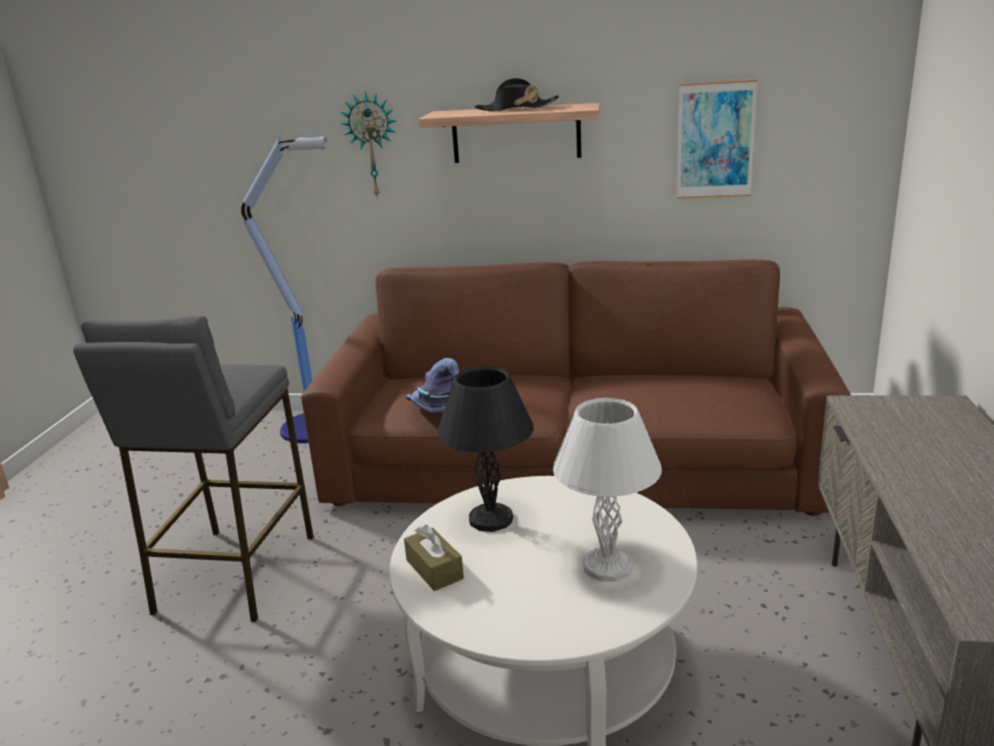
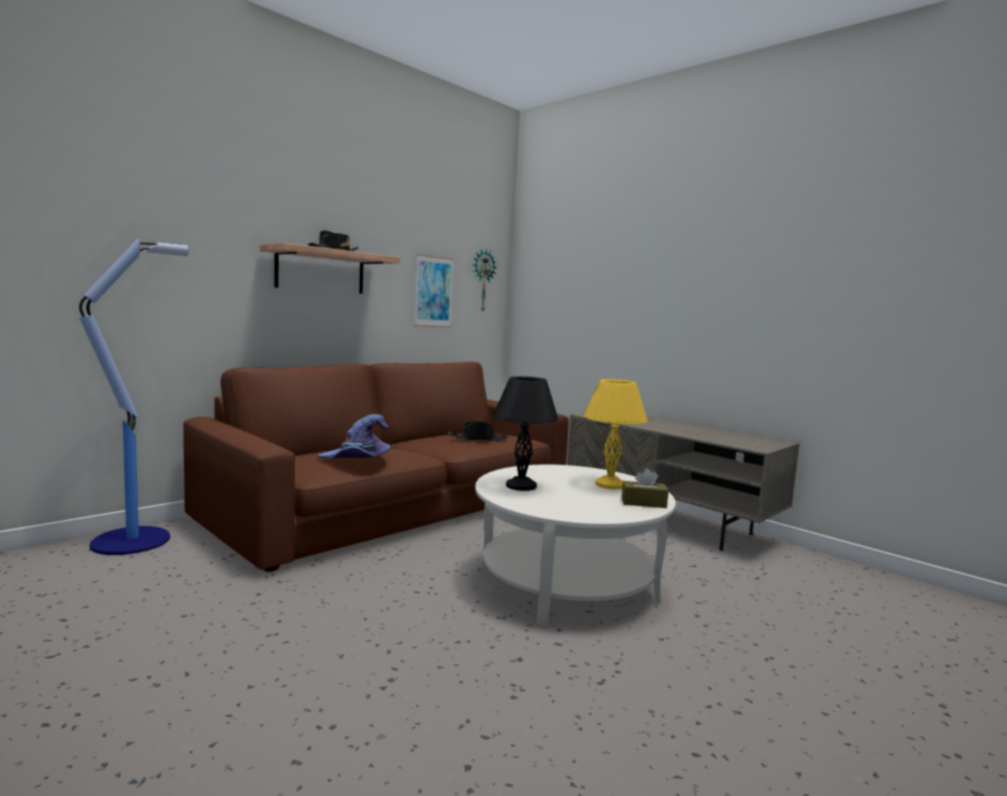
camera: 55 degrees left, 15 degrees down
(234, 573) = (262, 634): grey stool -> none
(372, 145) = (204, 264): wall clock -> wall clock (482, 280)
(434, 569) = (547, 507): brown tissue box -> brown tissue box (643, 503)
(608, 565) = (609, 484): white table lamp -> yellow table lamp
(661, 402) = (478, 439): none -> black hat

